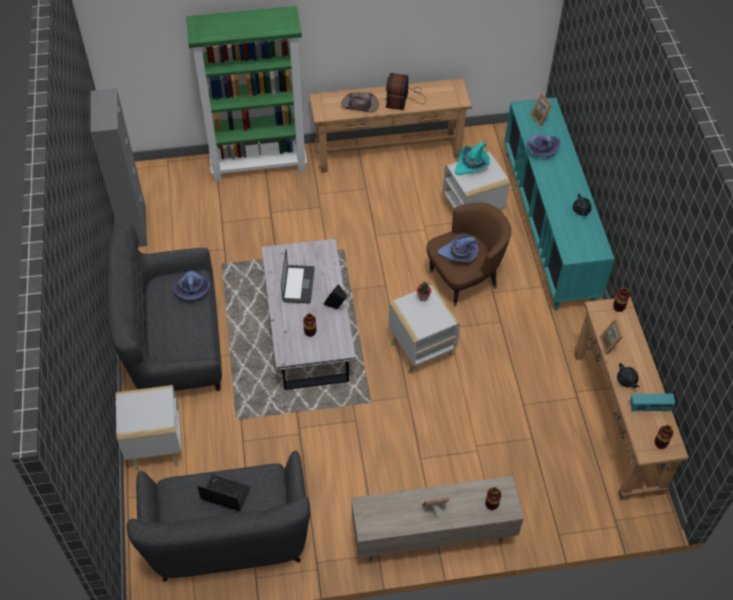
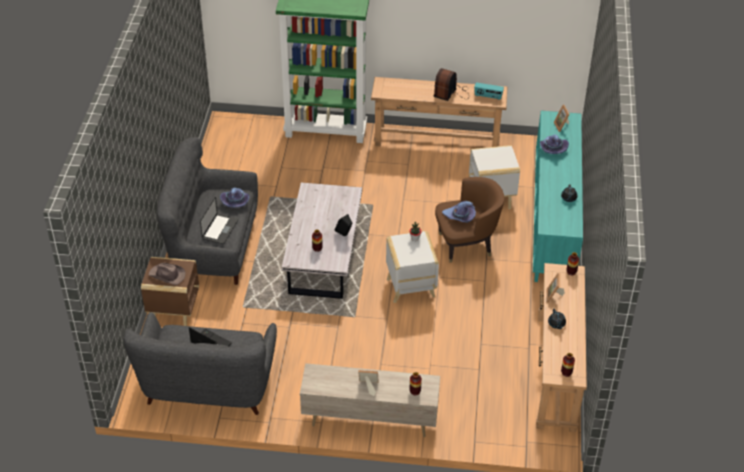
camera: 15 degrees right, 10 degrees down
(134, 227) = (210, 158): grey cabinet -> none
(155, 443) = (174, 310): white side table -> brown side table
(298, 285) = (320, 214): laptop -> laptop (220, 229)
(360, 105) = (413, 91): brown hat -> brown hat (167, 275)
(472, 165) = (492, 152): turquoise hat -> none
(649, 408) = (567, 346): radio -> radio (488, 97)

